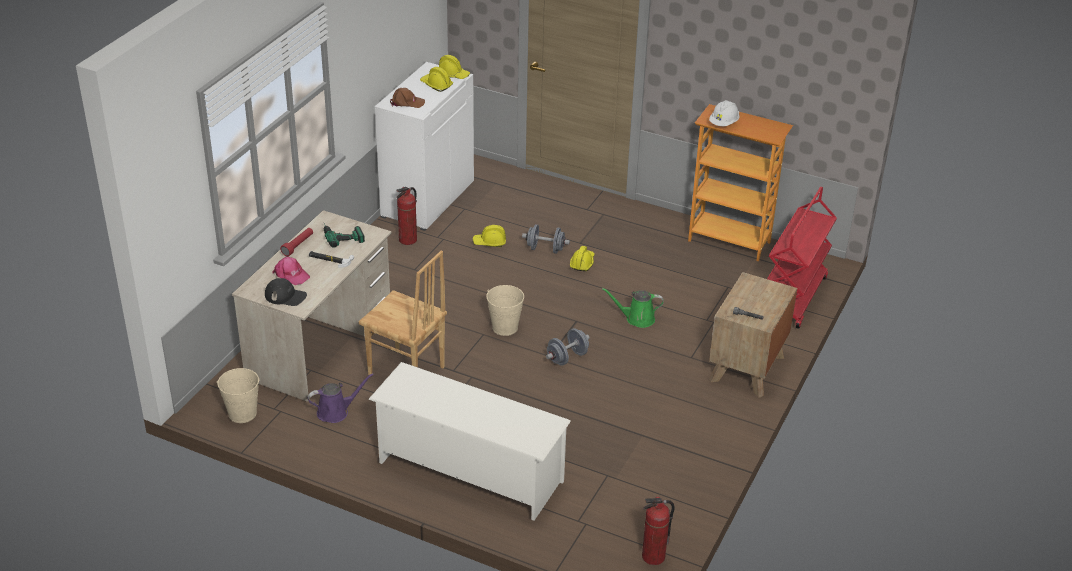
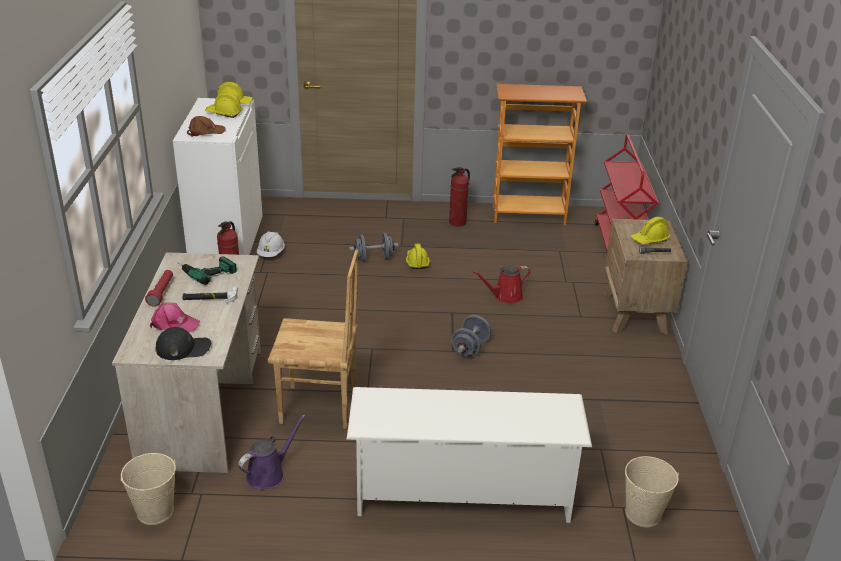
camera: 25 degrees left, 5 degrees down
(489, 242) = (316, 265): yellow hard hat -> yellow hard hat (650, 240)
(505, 327) = (388, 336): beige bucket -> beige bucket (643, 513)
(637, 319) = (505, 296): green watering can -> red watering can
(653, 557) = (715, 519): fire extinguisher -> fire extinguisher (457, 222)
(724, 123) = (524, 94): white hard hat -> white hard hat (271, 254)

